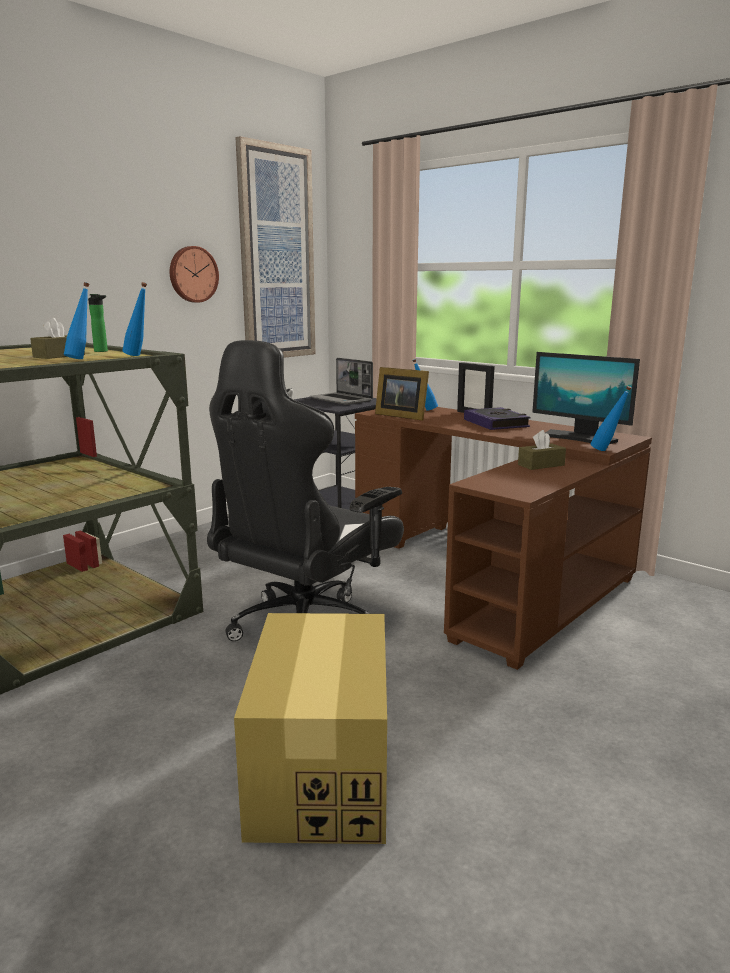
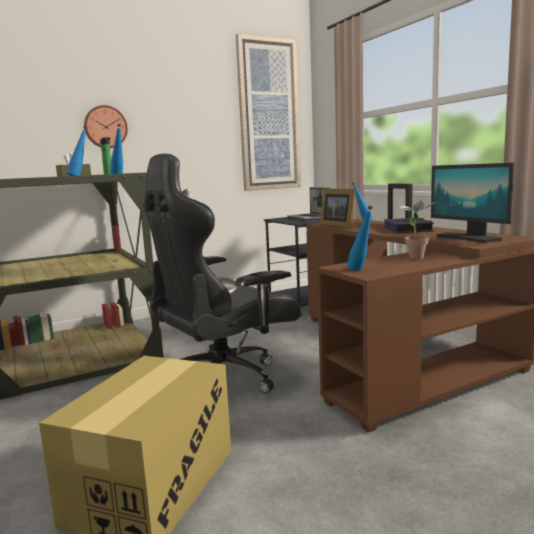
camera: 20 degrees right, 5 degrees down
(192, 274) = (202, 130): wall clock -> wall clock (105, 127)
(541, 465) = (415, 257): brown tissue box -> potted plant
(607, 451) = (481, 246): blue bottle -> blue bottle (360, 270)

